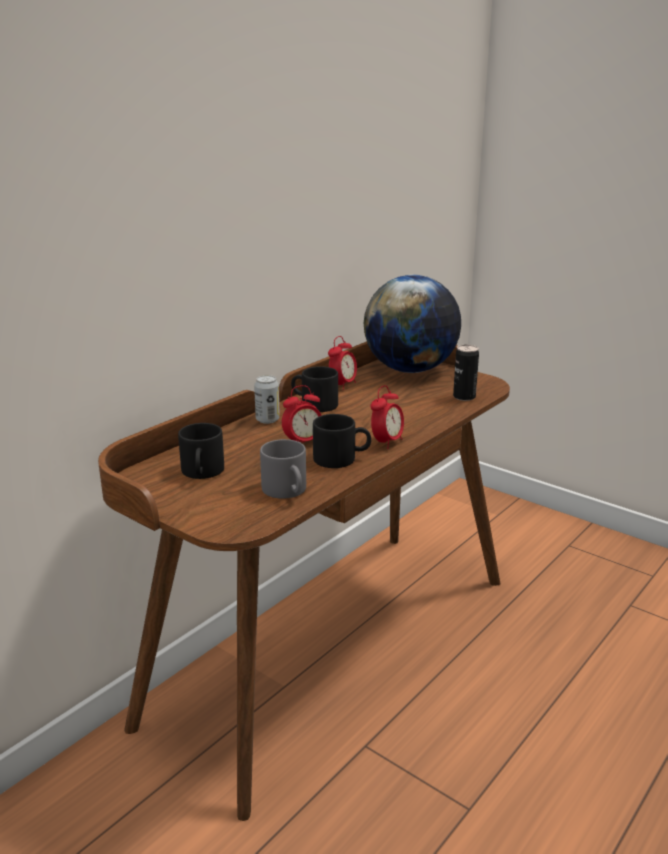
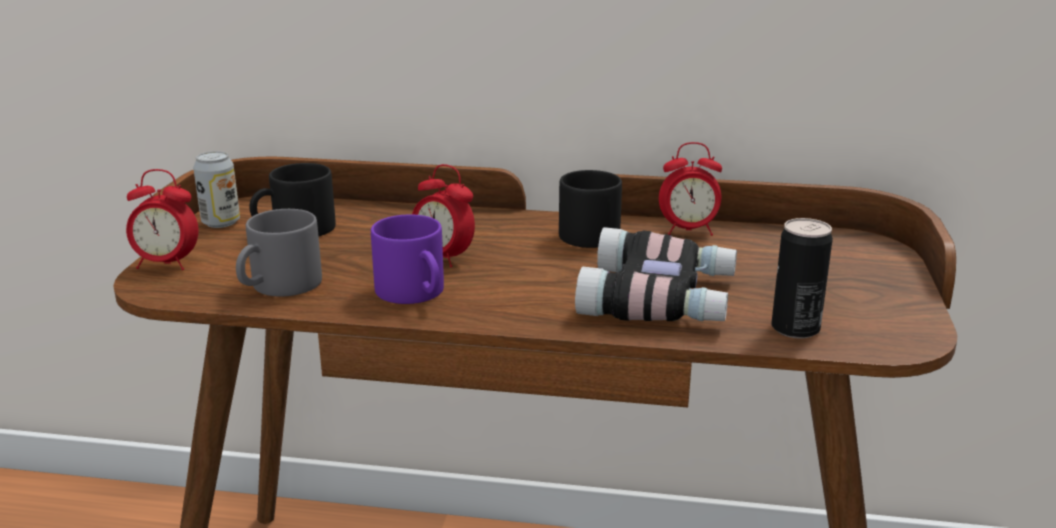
camera: 60 degrees right, 0 degrees up
(267, 420) = (494, 220): can -> can (221, 222)
(341, 458) = (416, 293): black mug -> purple mug
(386, 442) = (509, 310): alarm clock -> alarm clock (166, 264)
(409, 410) = (661, 297): none -> binoculars
(410, 370) = (842, 260): globe -> none

